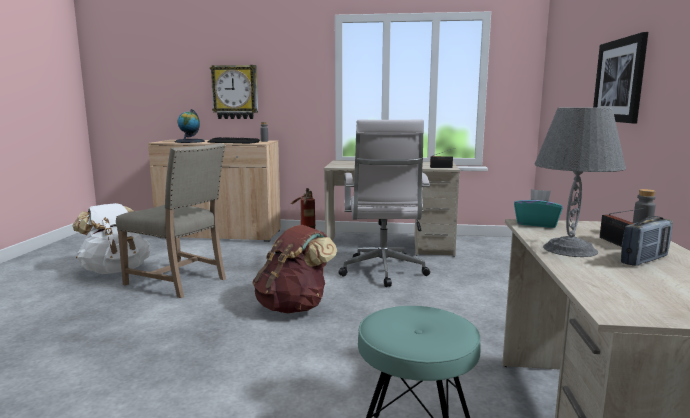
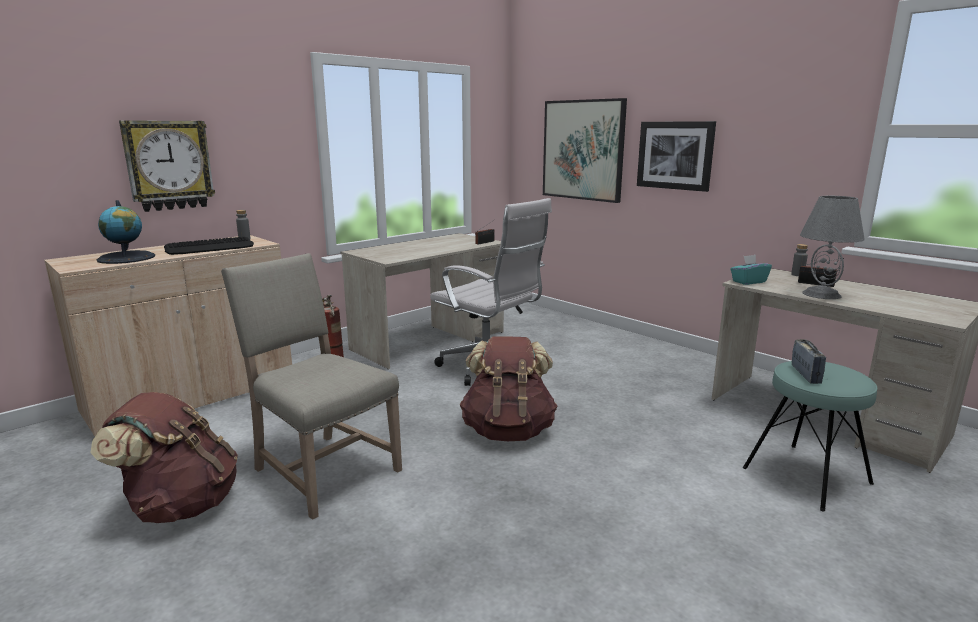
camera: 50 degrees left, 5 degrees up
(115, 270) = (180, 505): white backpack -> brown backpack
(179, 281) = (322, 469): beige chair -> beige chair turned 120 degrees counterclockwise
(572, 83) = (583, 150): none -> picture
(644, 260) = (856, 291): radio -> radio (805, 374)

